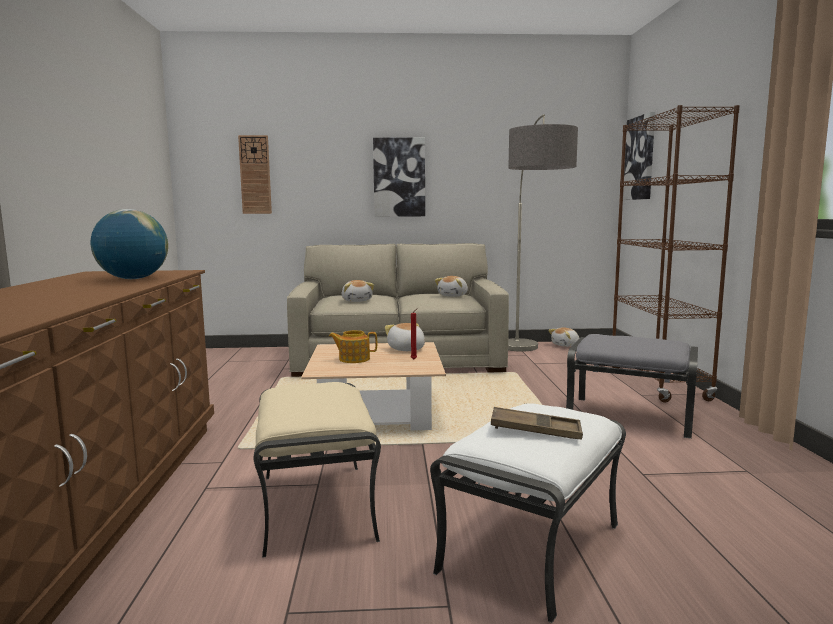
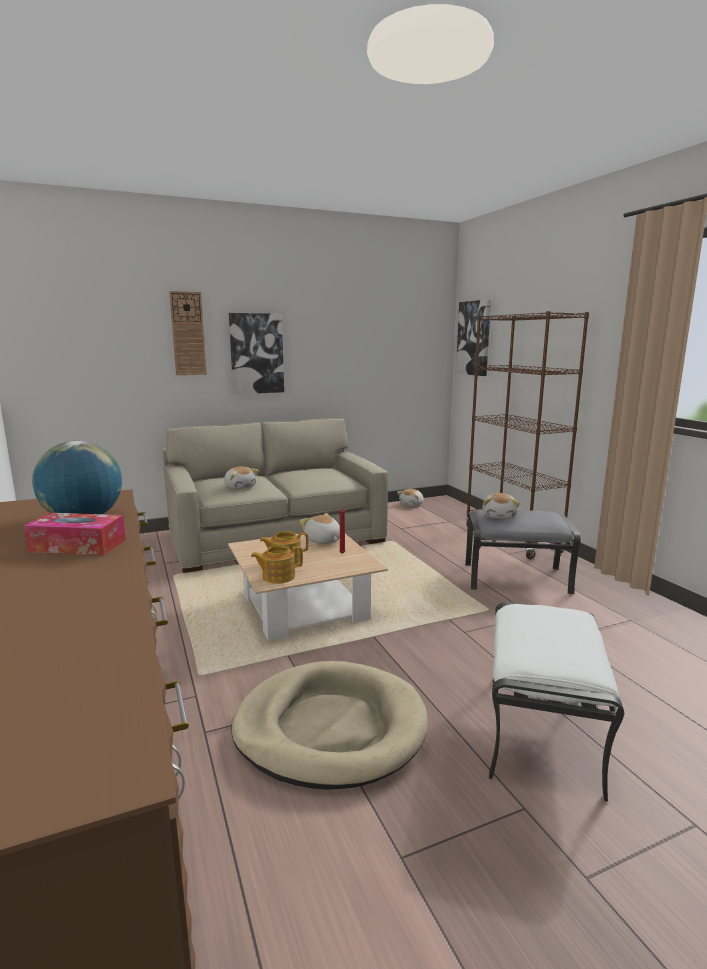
camera: 20 degrees left, 5 degrees up
(99, 288) = (78, 545): none -> tissue box
(255, 175) = (99, 351): wall clock -> wall clock (188, 334)
(314, 504) = (330, 728): beige ottoman -> beige dog bed
(333, 369) = (278, 576): none -> teapot
(453, 295) = (327, 472): plush toy -> plush toy (499, 516)
(530, 358) = (393, 523): floor lamp -> none
(535, 430) = (556, 638): brown tray -> none

